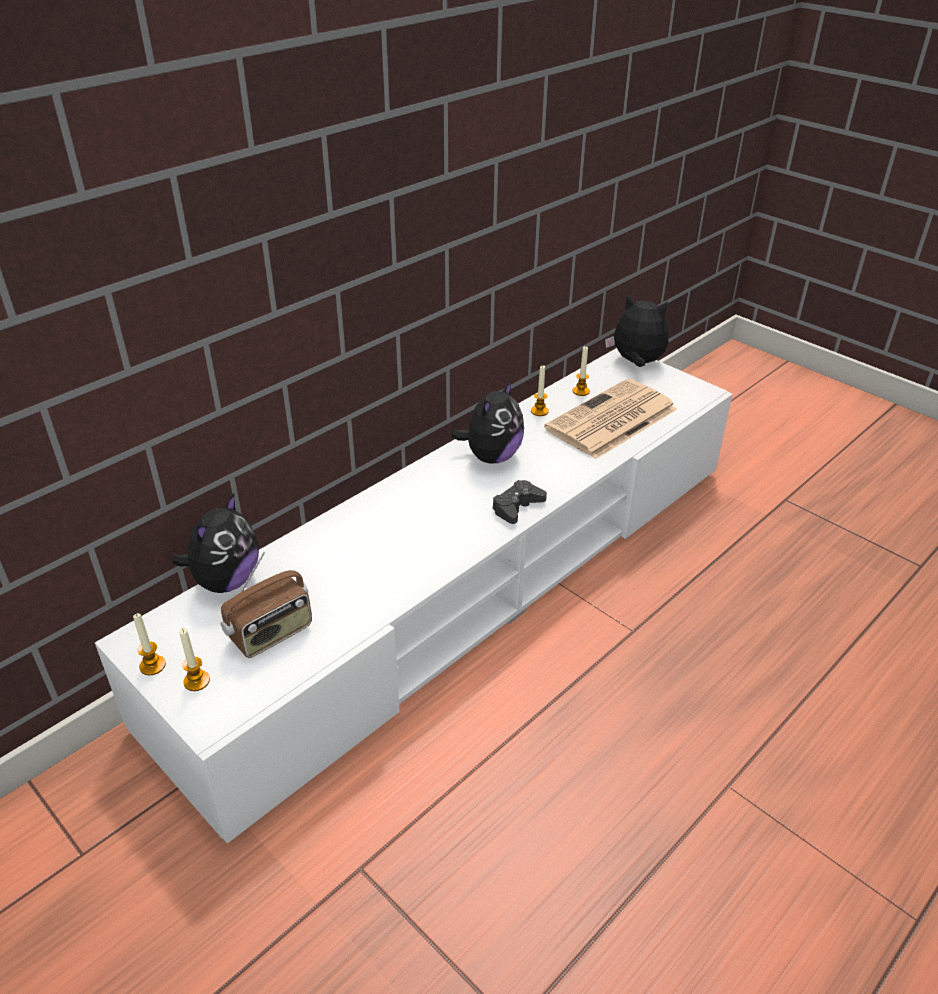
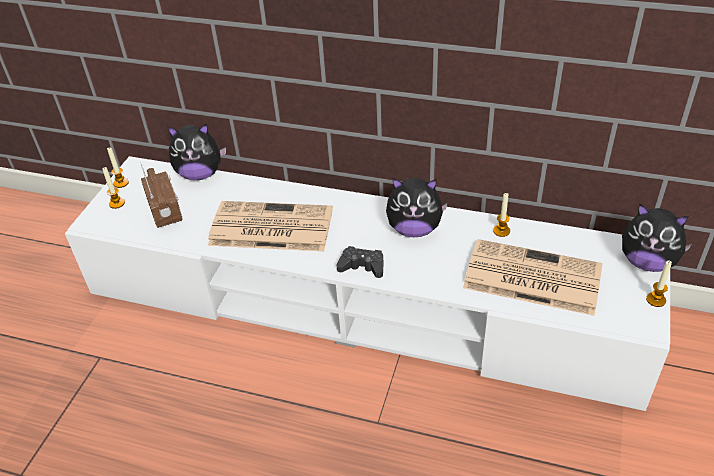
camera: 65 degrees right, 5 degrees up
(271, 634) = (166, 212): radio -> radio turned 135 degrees counterclockwise
(393, 552) = (269, 228): none -> newspaper
(581, 391) = (557, 243): candle -> candle (655, 300)
(636, 362) = (647, 262): plush toy -> plush toy turned 120 degrees clockwise

